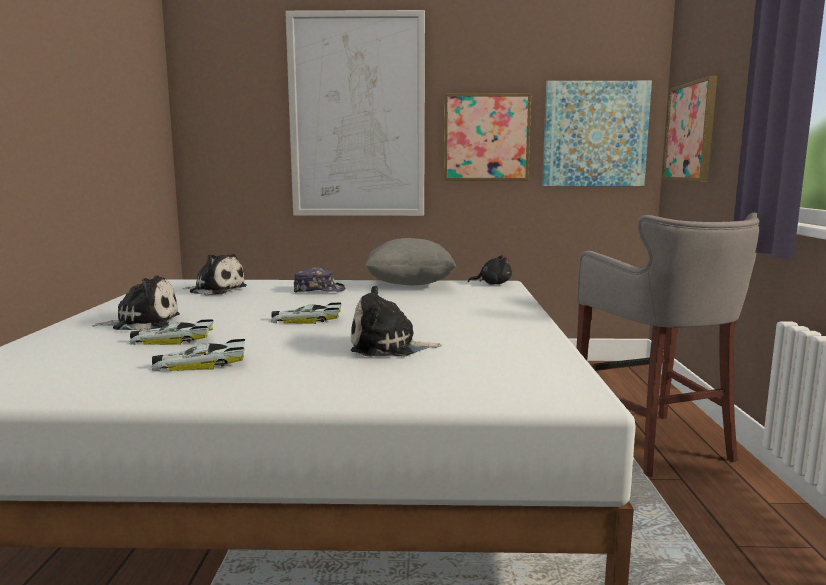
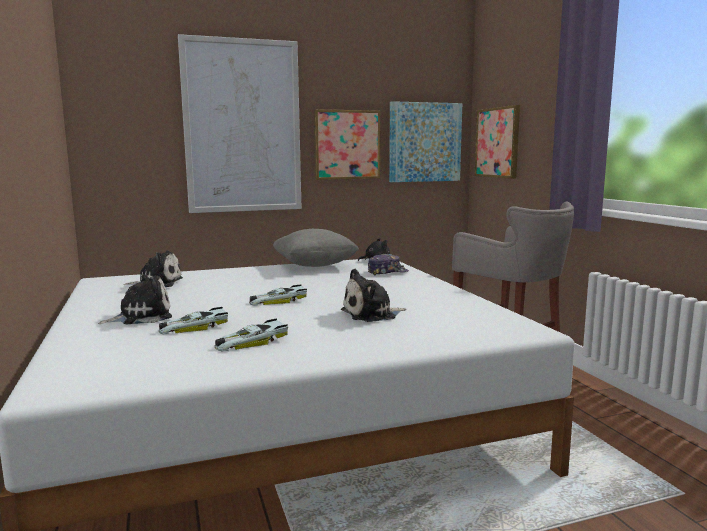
camera: 20 degrees left, 0 degrees up
(319, 290) = (248, 276): cap -> cap (387, 272)

